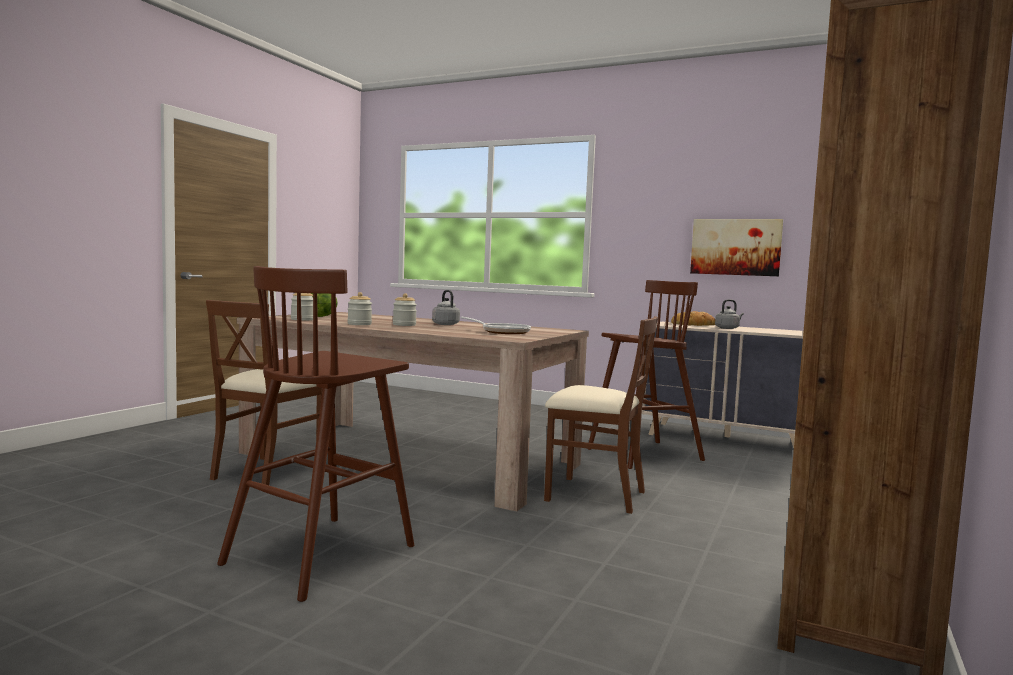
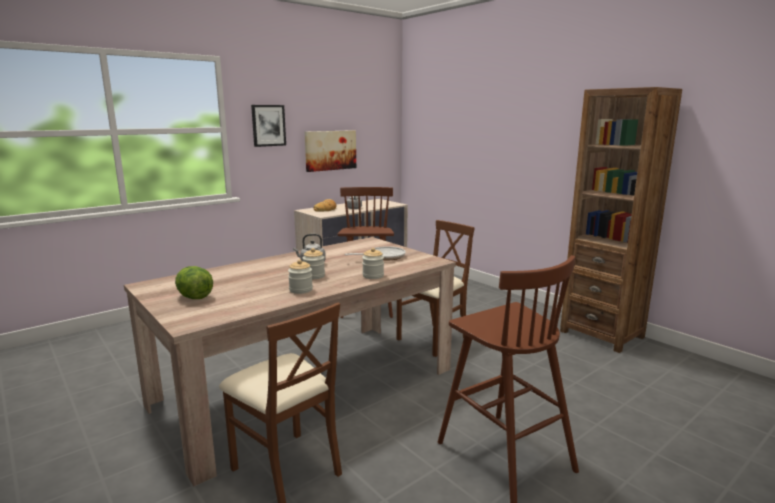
camera: 65 degrees left, 10 degrees up
(302, 319) = (232, 307): jar -> jar (373, 276)
(643, 210) = (268, 125): none -> picture

